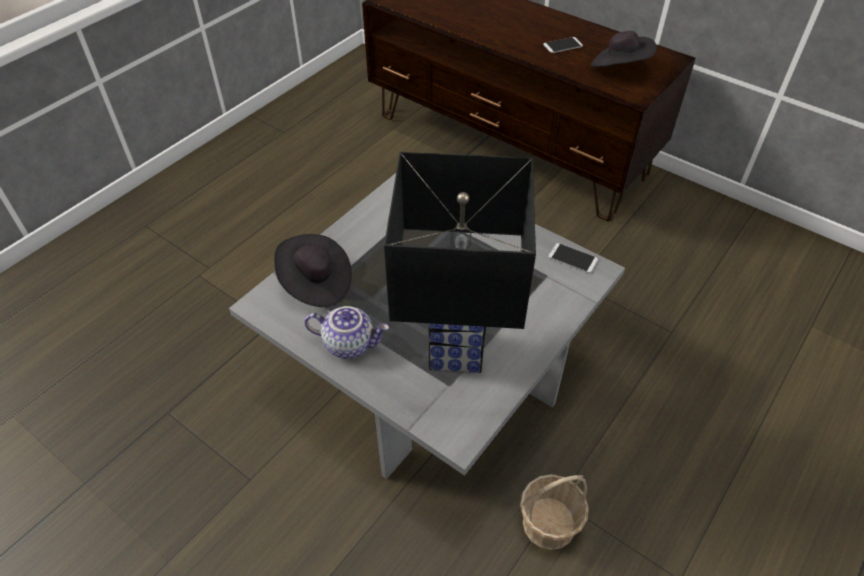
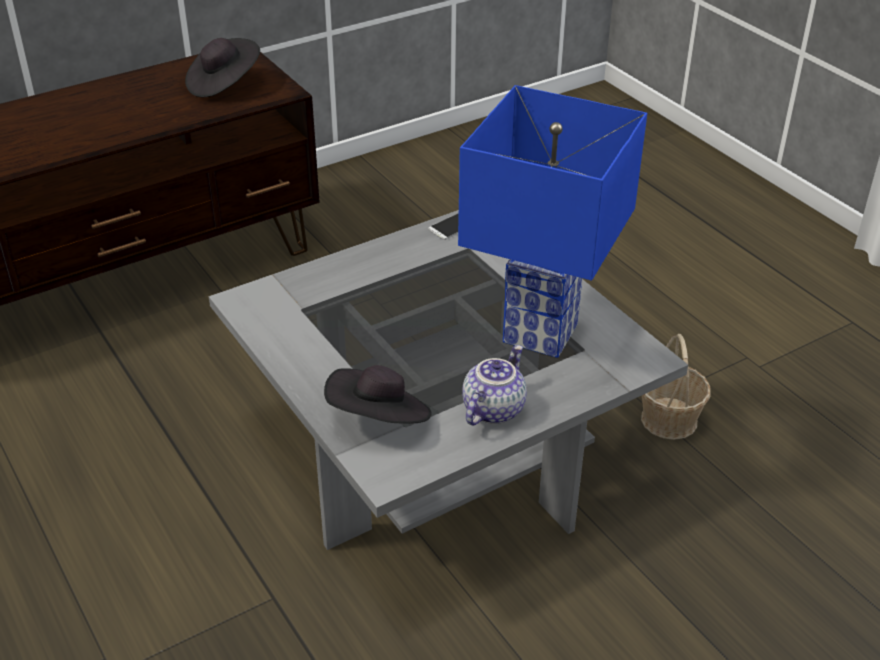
camera: 70 degrees left, 10 degrees down
(458, 349) = (539, 332): black table lamp -> blue table lamp
(562, 45) = (144, 104): phone -> none

